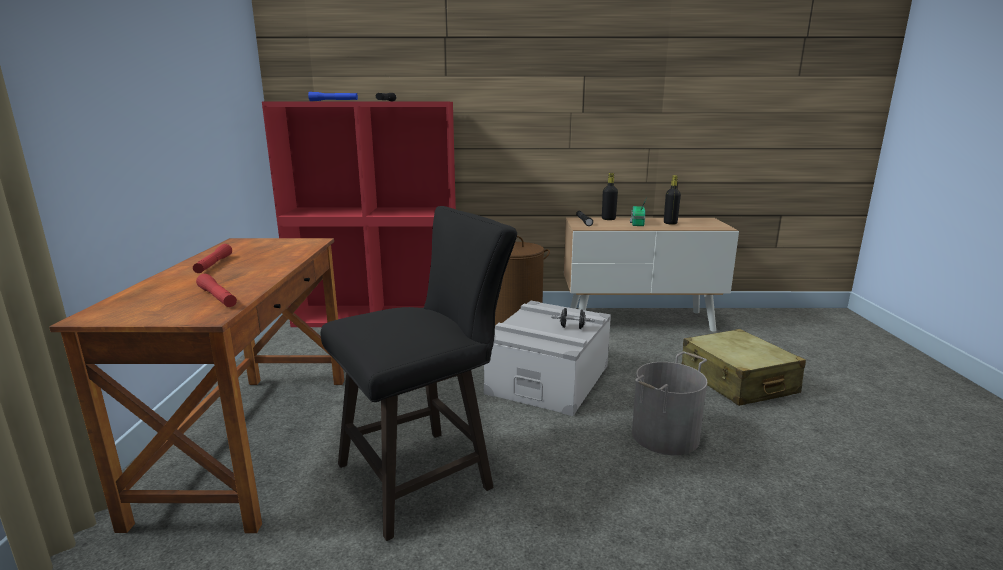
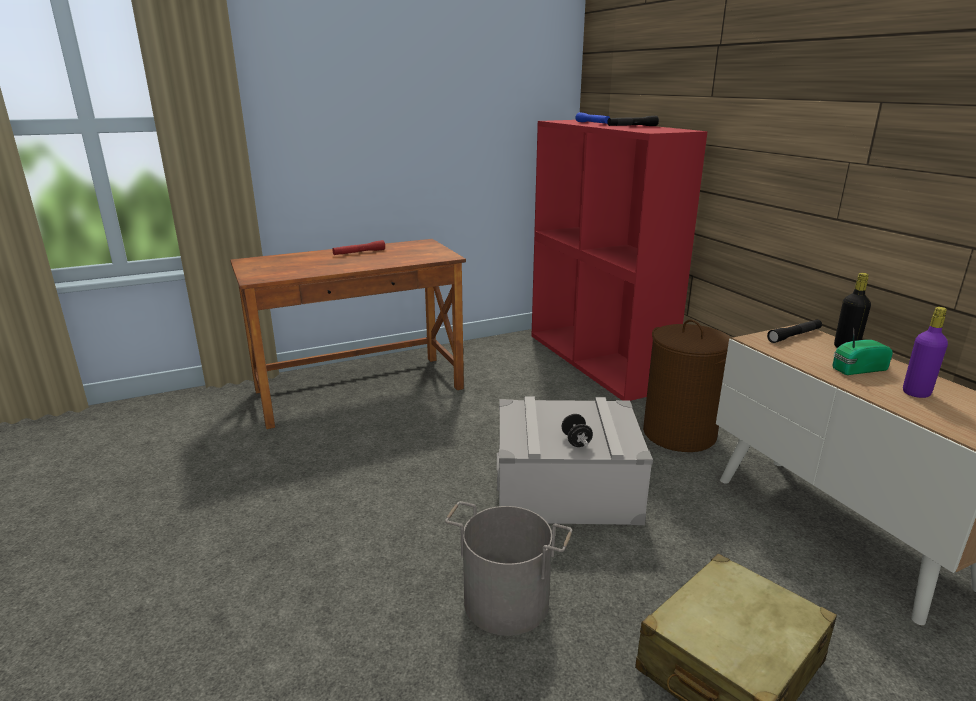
camera: 65 degrees right, 5 degrees up
(217, 297) = (289, 271): red flashlight -> none
(425, 474) = (354, 468): black stool -> none
(670, 223) = (916, 393): black bottle -> purple bottle

